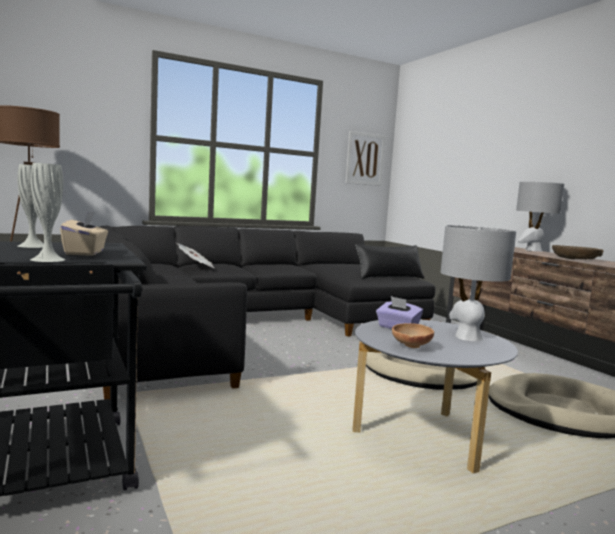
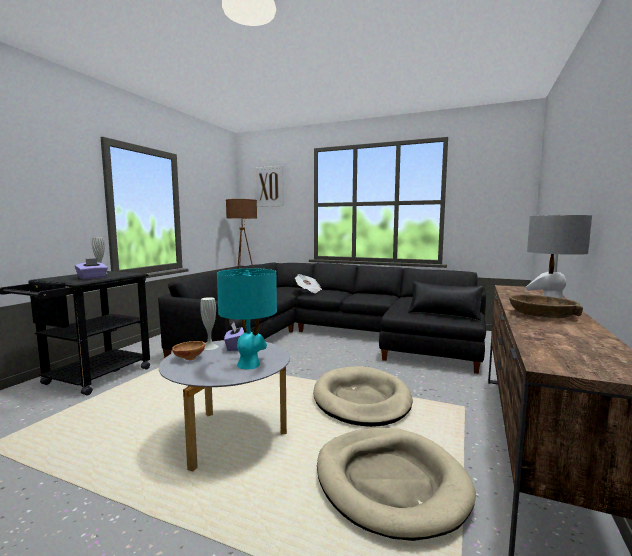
camera: 50 degrees right, 0 degrees up
(47, 259) = (60, 280): white vase -> white vase (209, 347)
(85, 253) = (92, 277): beige tissue box -> purple tissue box
(365, 159) = (499, 200): picture -> picture (269, 186)
(467, 337) = (249, 364): grey table lamp -> turquoise table lamp

